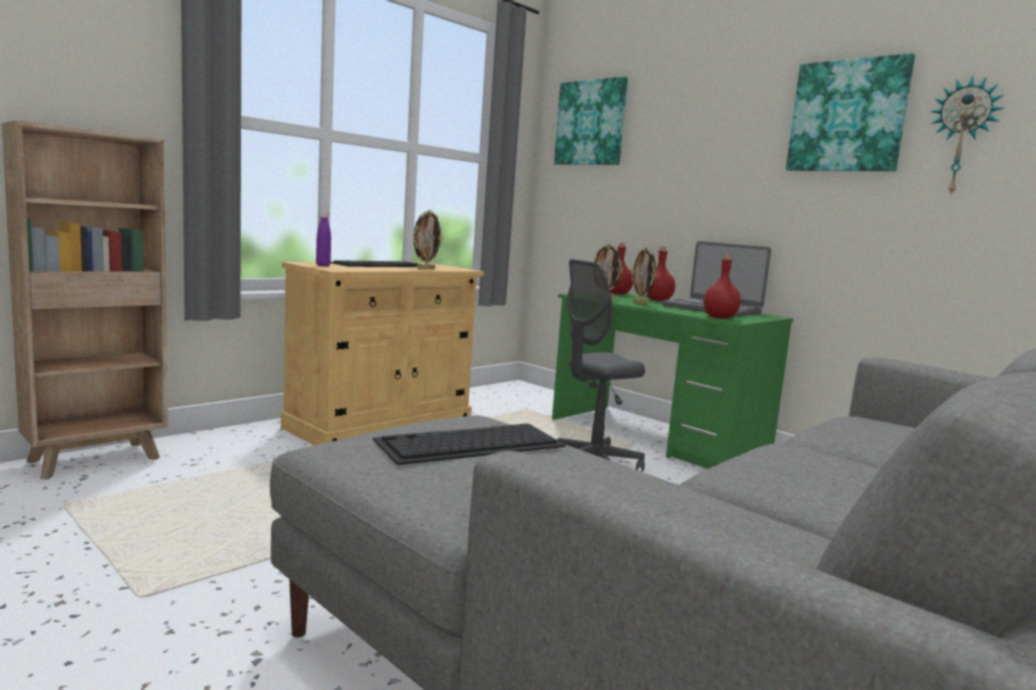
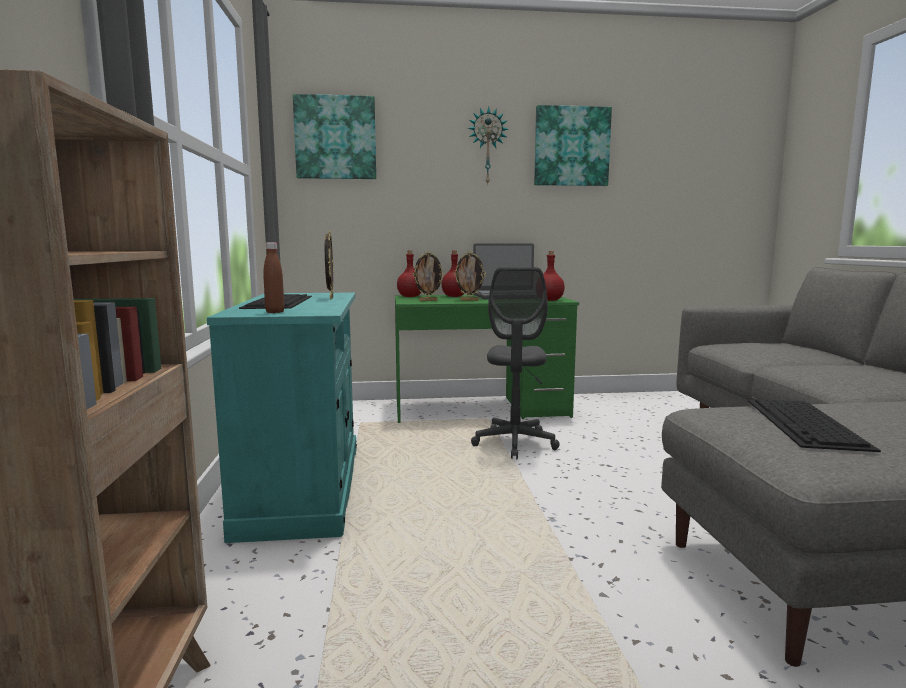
camera: 50 degrees left, 0 degrees up
(323, 265) = (275, 312): purple bottle -> brown bottle
(380, 424) = (303, 488): beige cabinet -> turquoise cabinet
(962, 137) = (641, 164): wall clock -> wall clock (487, 146)

